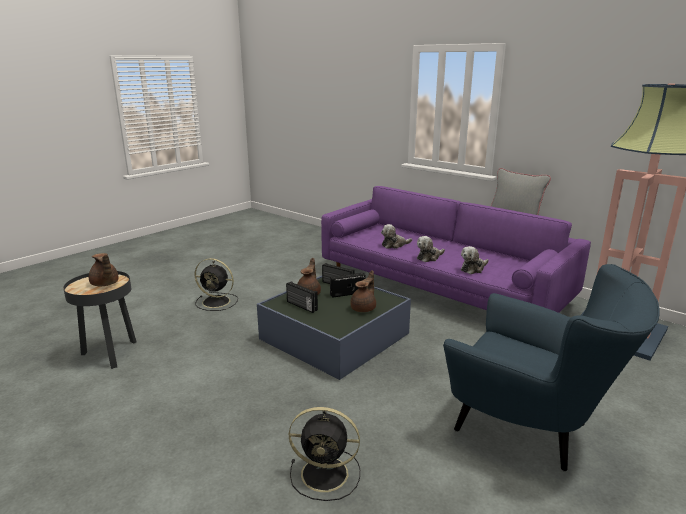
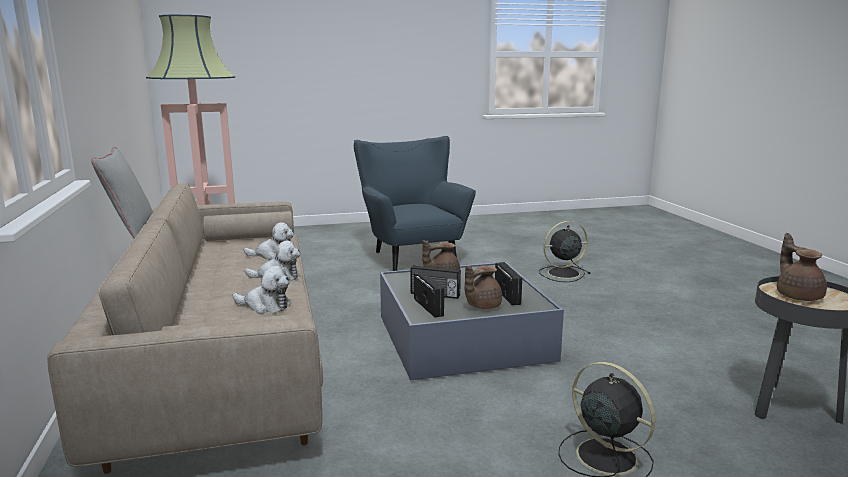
camera: 145 degrees left, 5 degrees down
(327, 474) = (562, 273): black fan -> black fan turned 60 degrees counterclockwise
(440, 287) = (223, 353): purple sofa -> beige sofa

